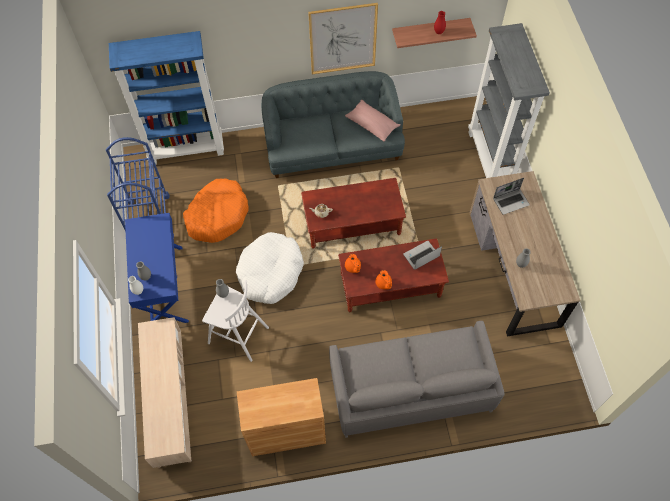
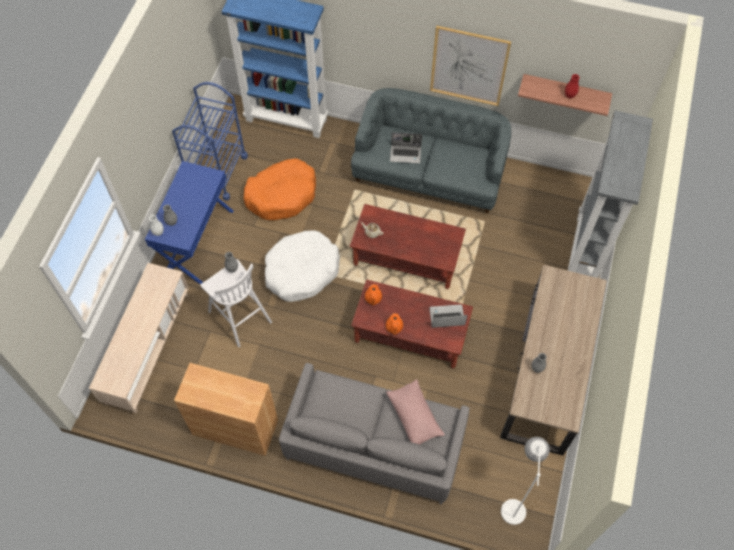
camera: 25 degrees right, 0 degrees up
(372, 125) = (470, 166): pink pillow -> pink pillow (414, 416)
(511, 201) = (564, 301): laptop -> laptop (406, 154)
(545, 383) = (513, 502): none -> white floor lamp

